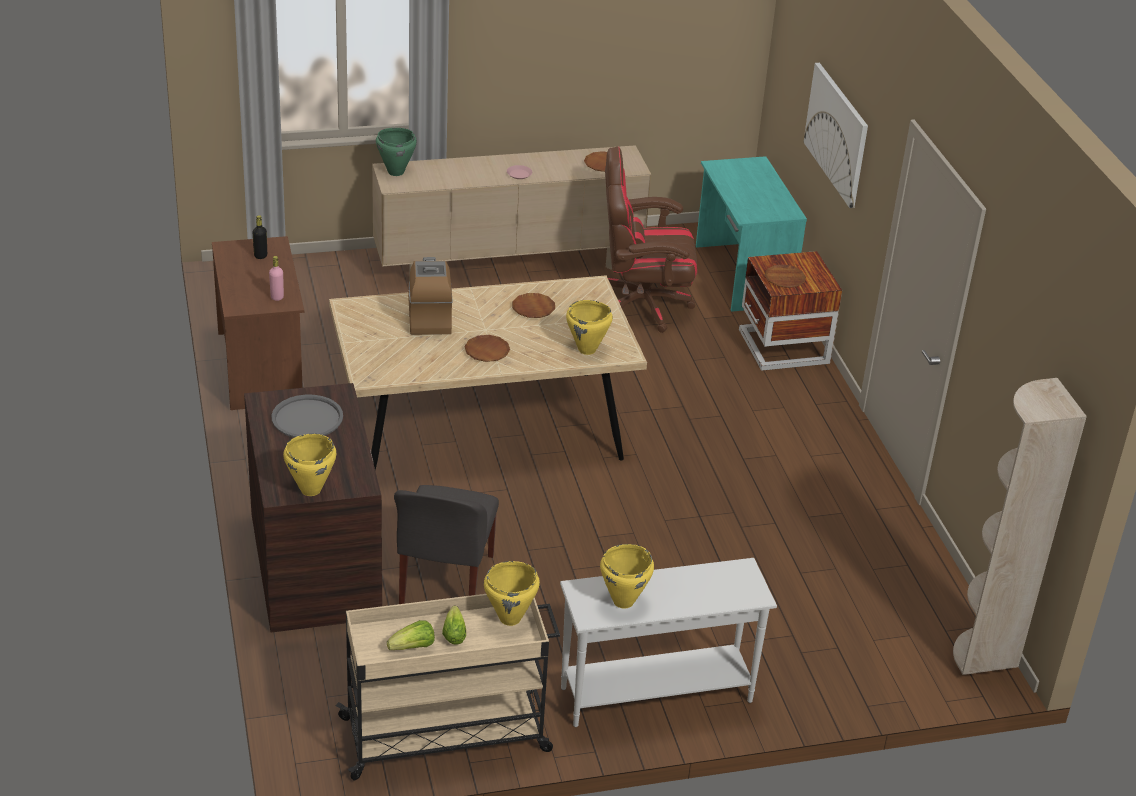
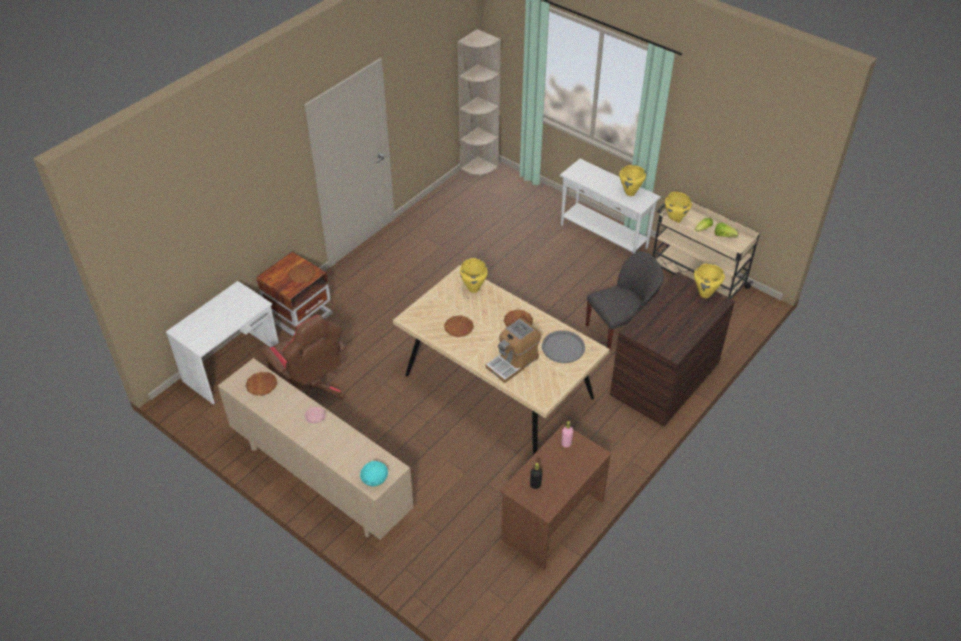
camera: 125 degrees left, 10 degrees up
(307, 418) = (664, 328): grey tray -> grey tray (563, 347)
(395, 172) = (374, 479): green cooking pot -> turquoise bowl
(742, 275) = (233, 366): turquoise desk -> white desk
(837, 134) = (235, 210): picture -> none

